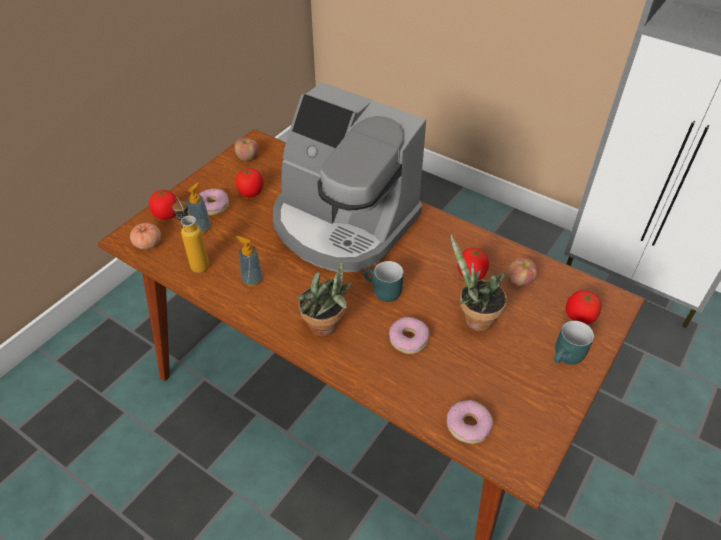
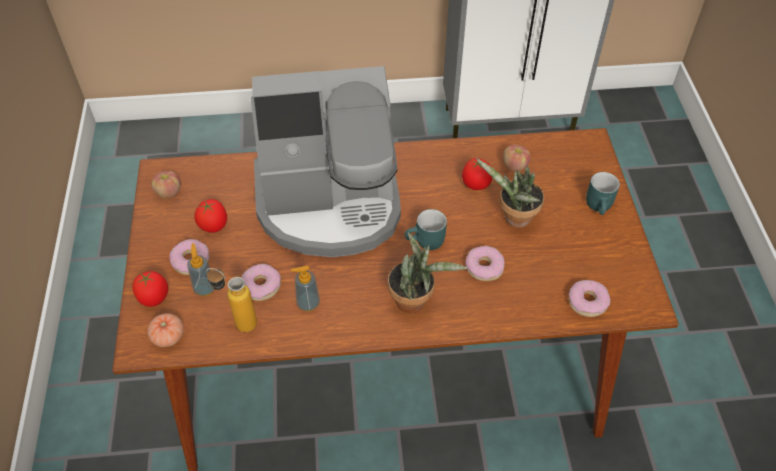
camera: 40 degrees left, 5 degrees up
(236, 249) = (261, 286): none -> donut
(579, 317) = (579, 170): tomato -> none

